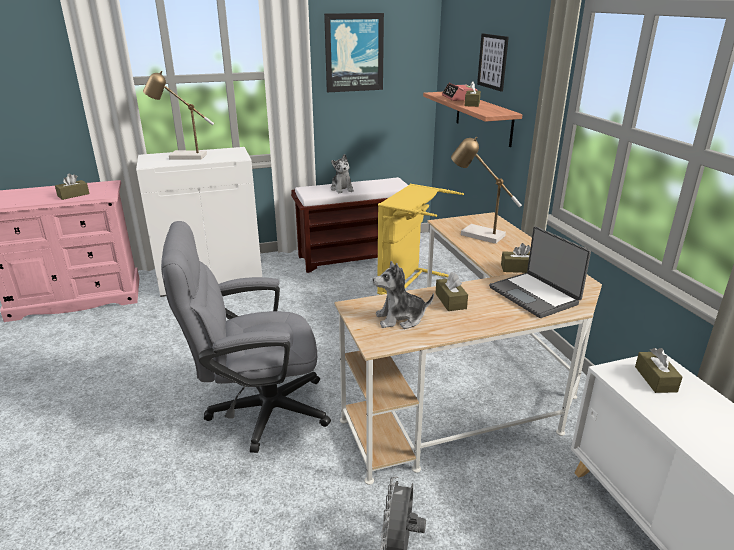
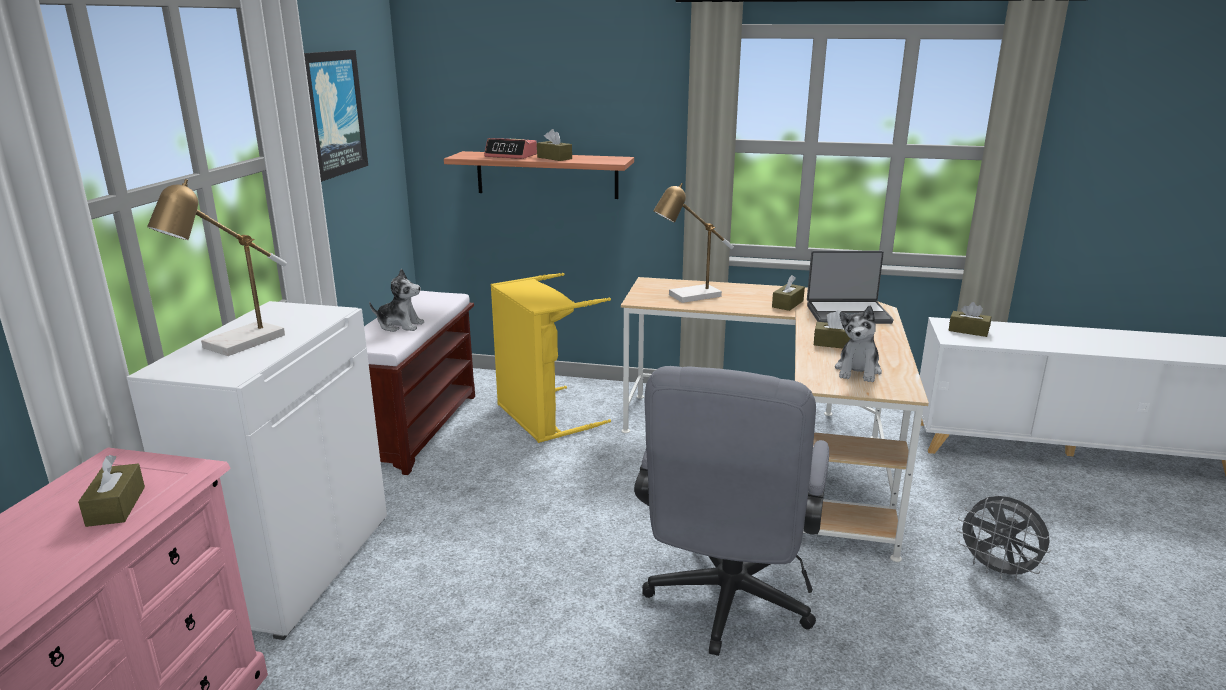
camera: 60 degrees left, 5 degrees down
(492, 61) = (555, 103): picture -> none

